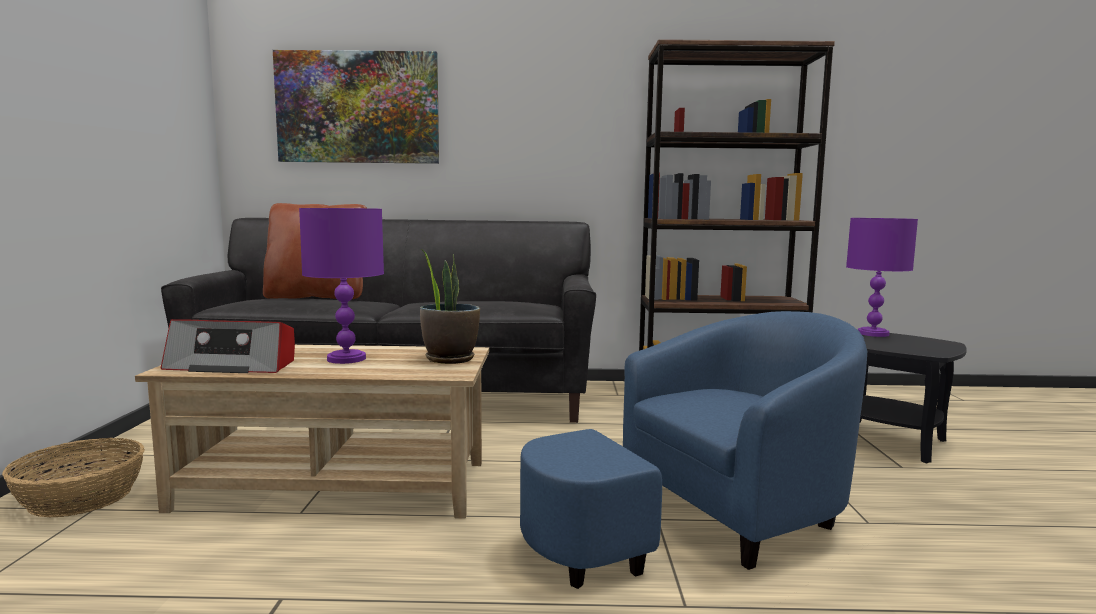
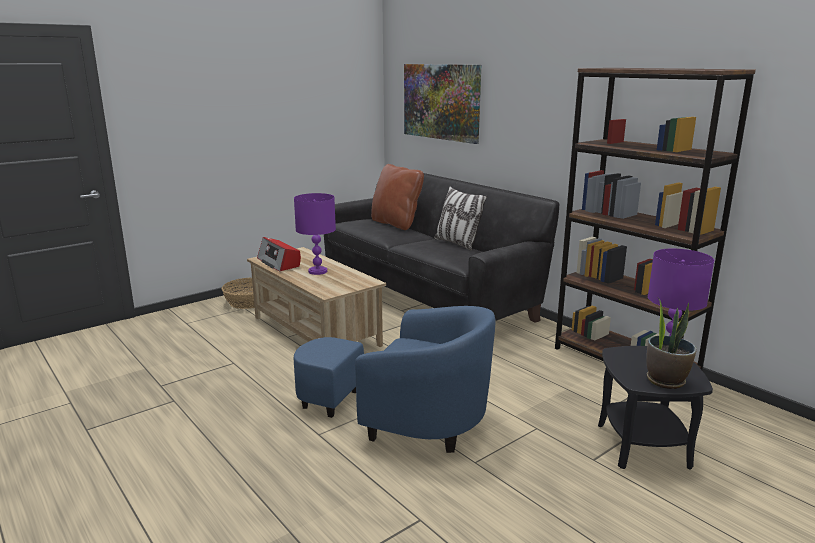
camera: 50 degrees right, 10 degrees up
(450, 359) = (349, 284): potted plant -> potted plant (665, 380)
(462, 300) = (457, 243): none -> pillow

